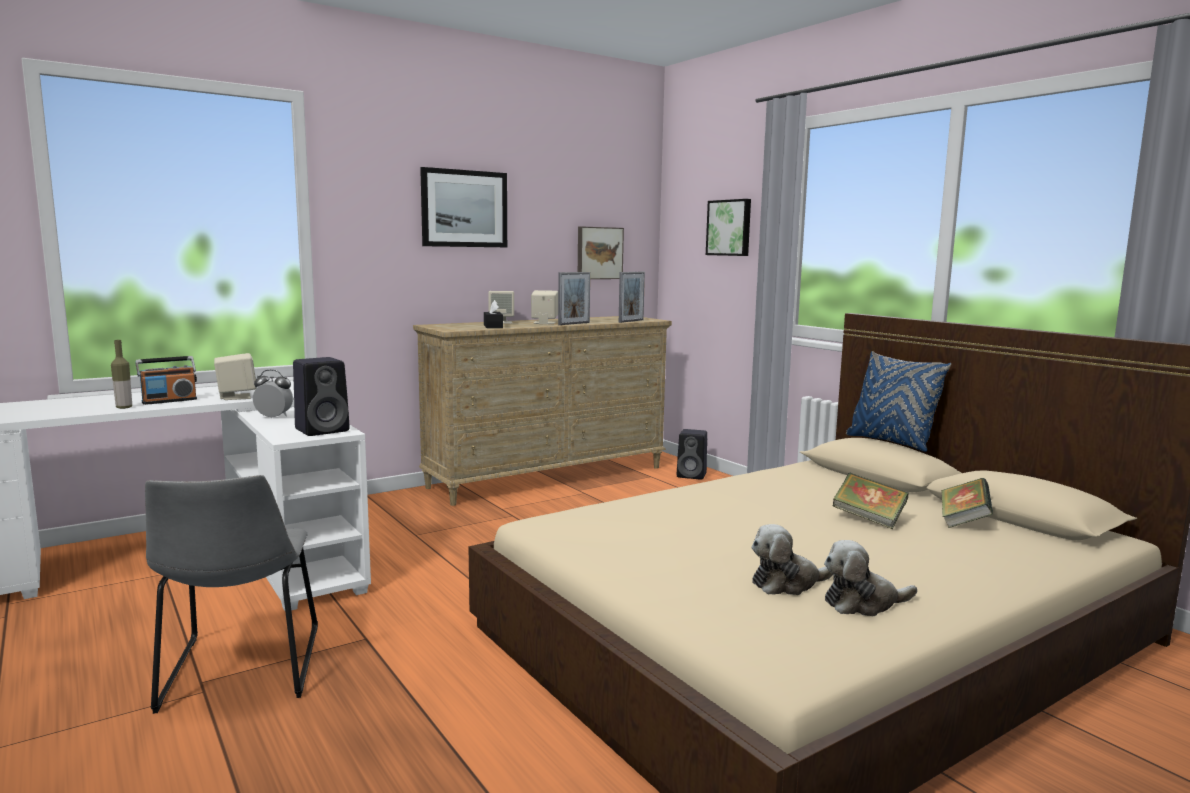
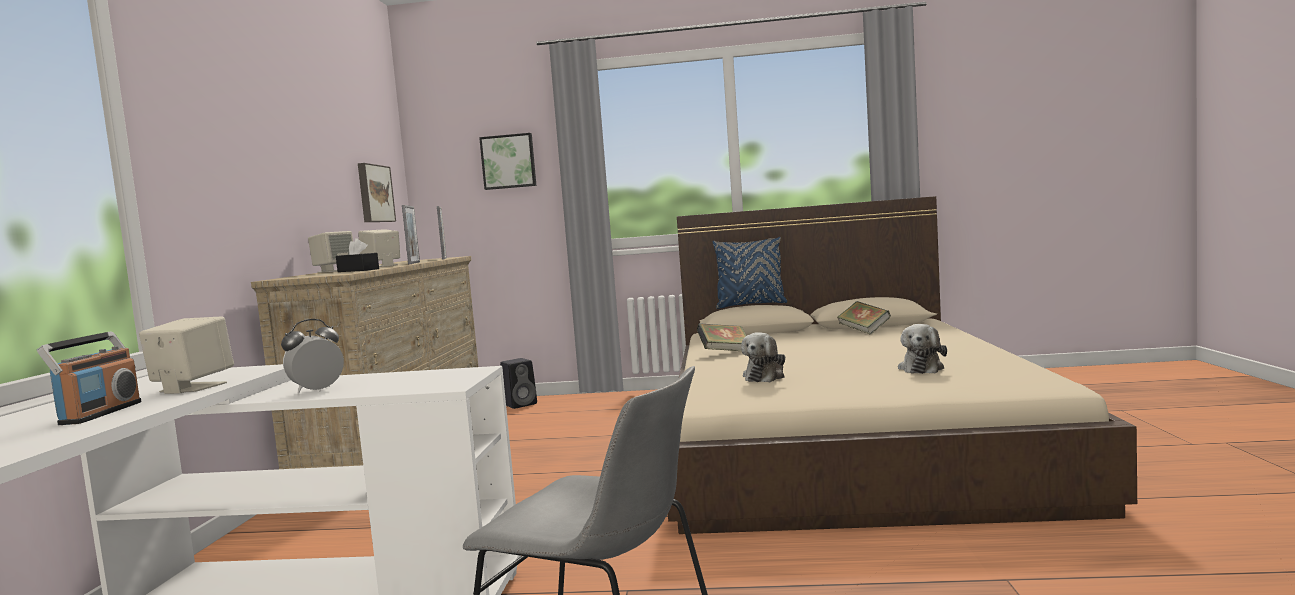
camera: 50 degrees left, 5 degrees down
(124, 407) = (61, 433): bottle -> none
(323, 430) = (445, 375): black speaker -> none
(464, 209) = (273, 133): picture -> none
(863, 603) = (969, 361): plush toy -> plush toy (765, 376)
(868, 519) = (833, 342): book -> book (724, 352)

